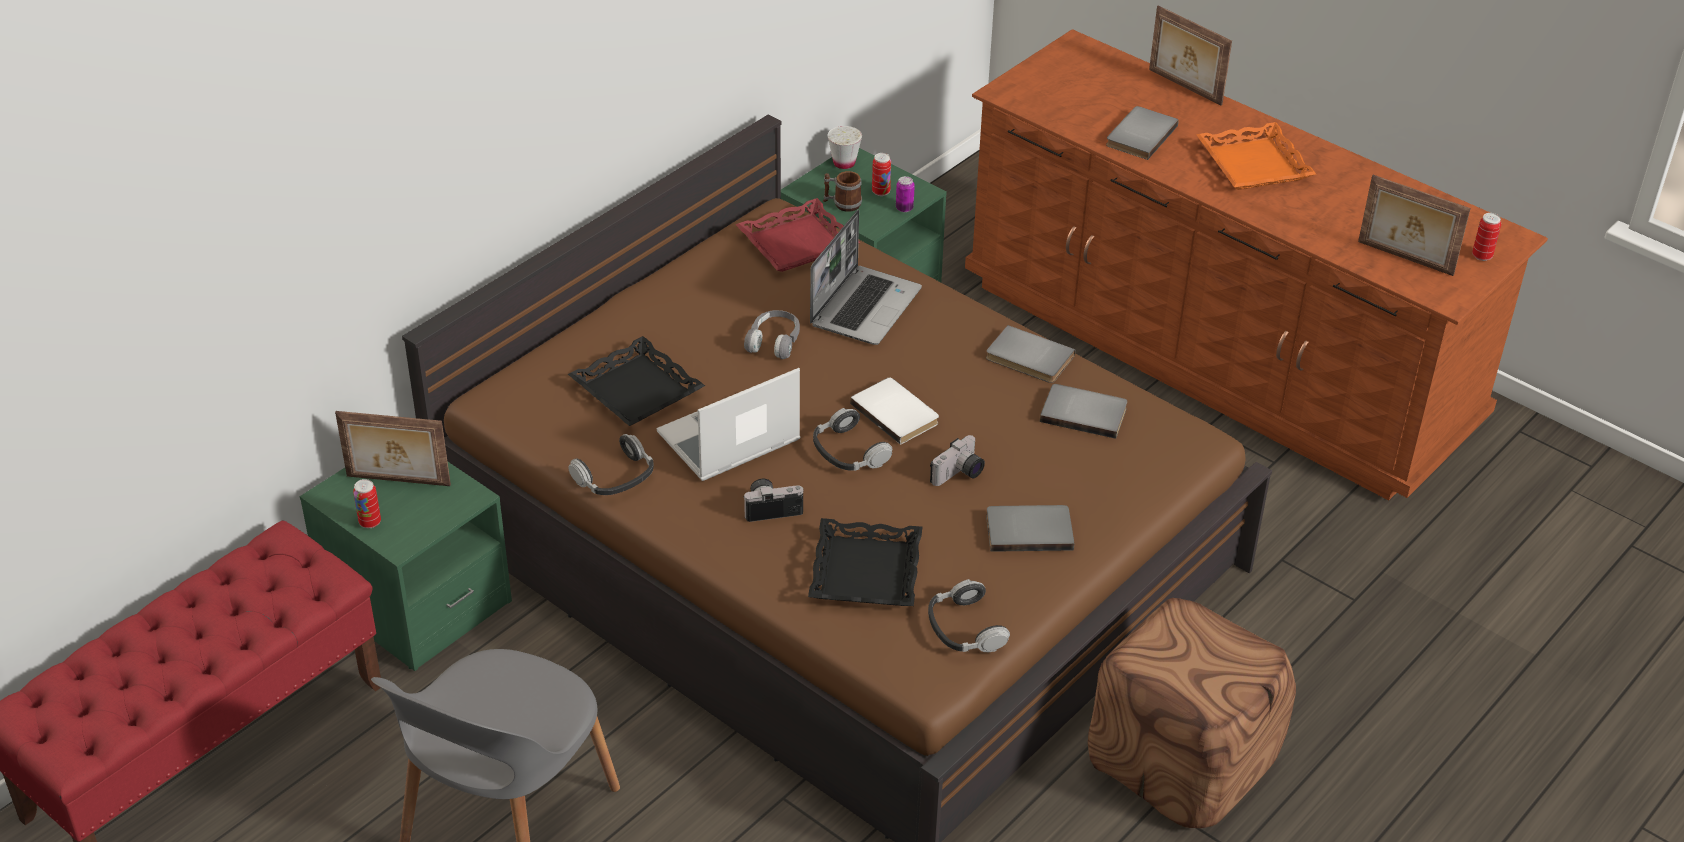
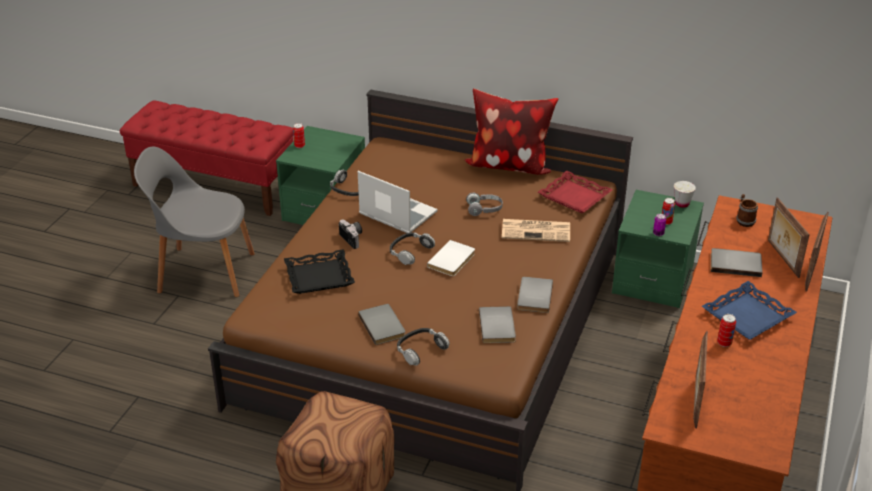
camera: 70 degrees right, 5 degrees down
(398, 482) = (329, 145): picture frame -> picture frame (782, 258)
(637, 390) = (418, 179): black tray -> none
(661, 281) = (508, 165): none -> pillow
(842, 204) = (642, 212): mug -> mug (744, 220)
(865, 306) = (537, 231): laptop -> newspaper
(959, 475) = (415, 292): camera -> none
(964, 628) = (294, 318): headphones -> headphones (420, 350)
(1252, 164) = (747, 316): orange tray -> blue tray
(1482, 256) = (732, 440): can -> can (724, 343)

